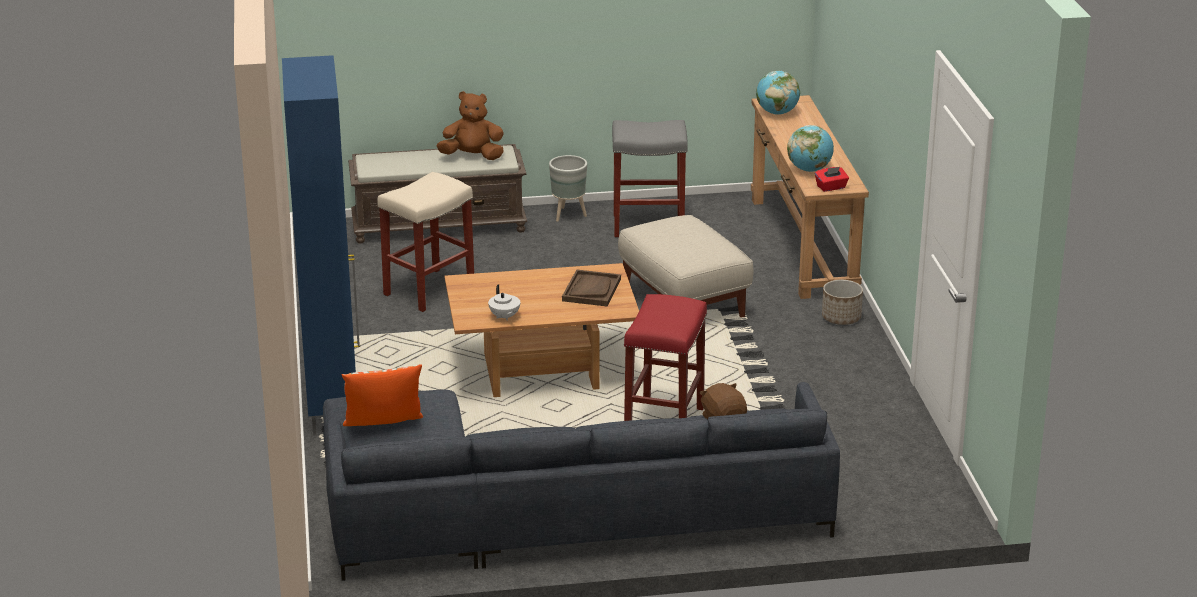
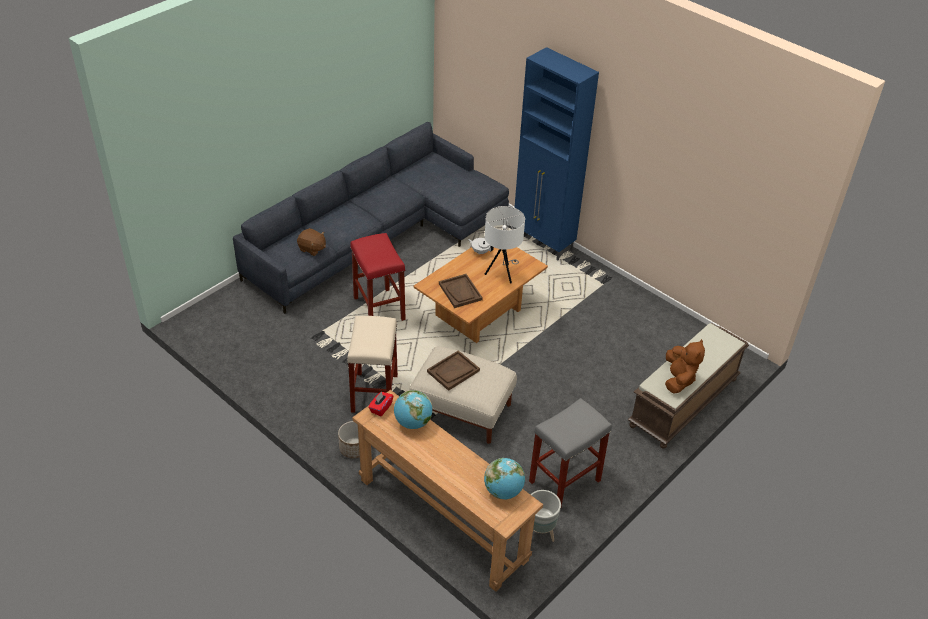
camera: 140 degrees right, 15 degrees up
(384, 427) = (458, 178): pillow -> none
(429, 289) = (610, 342): beige stool -> beige stool (375, 394)
(472, 156) = (678, 379): brown plush toy -> brown plush toy turned 45 degrees counterclockwise
(513, 287) = (502, 273): none -> white table lamp
(569, 215) = (626, 462): grey planter -> grey planter (539, 534)
(693, 242) = (453, 371): none -> brown tray

